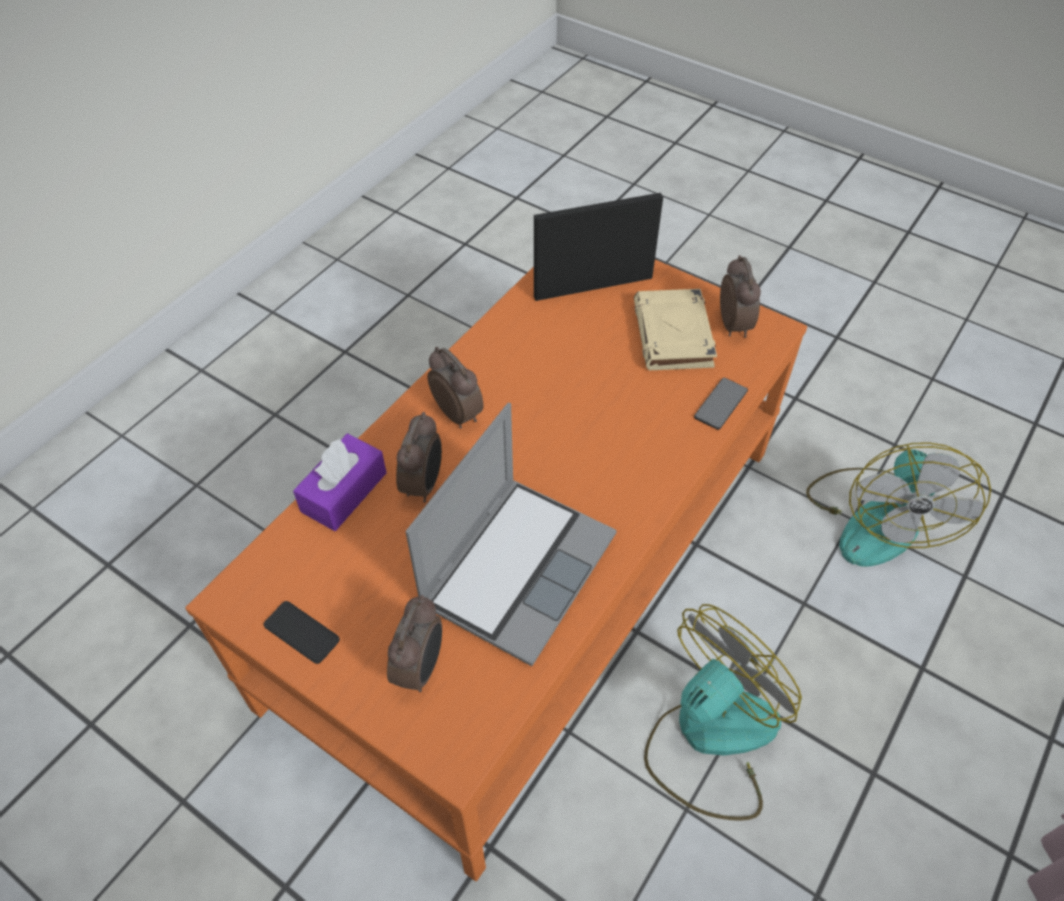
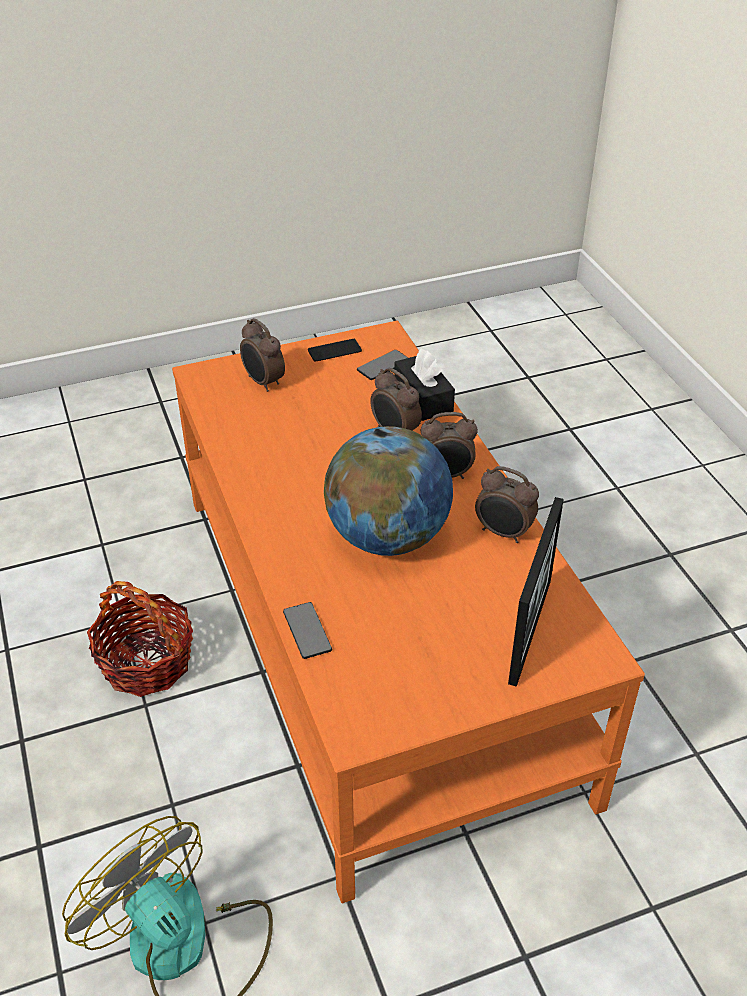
camera: 125 degrees right, 10 degrees down
(303, 562) = (383, 366): none -> phone
(344, 492) = (423, 398): purple tissue box -> black tissue box
(517, 567) = (284, 445): laptop -> none
(573, 411) = (387, 537): none -> globe
(673, 336) = (414, 650): beige book -> none
(710, 737) = (147, 662): fan -> basket
(734, 325) = (388, 707): alarm clock -> alarm clock (503, 533)

